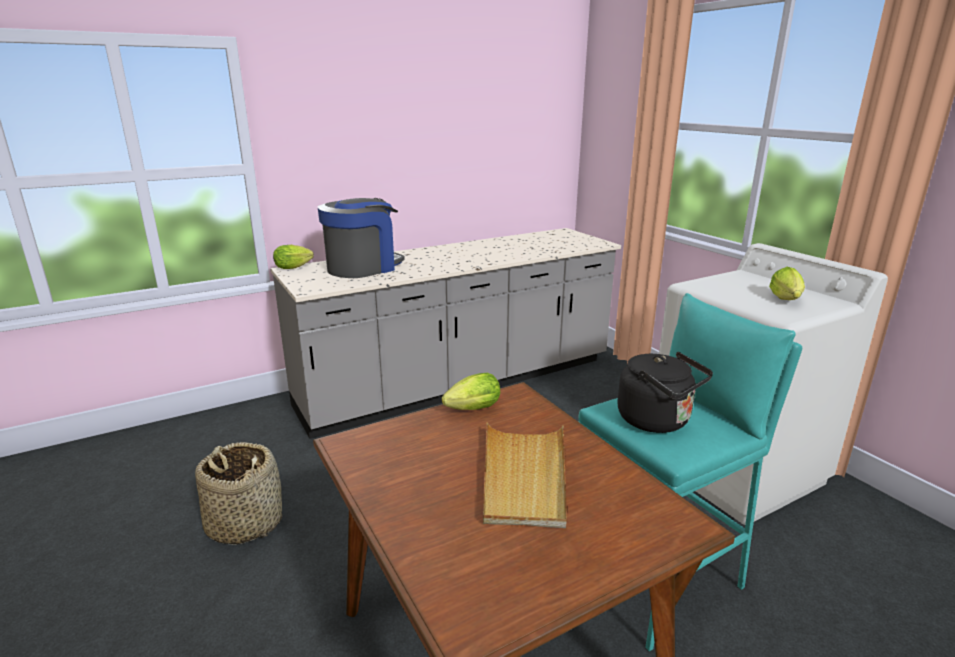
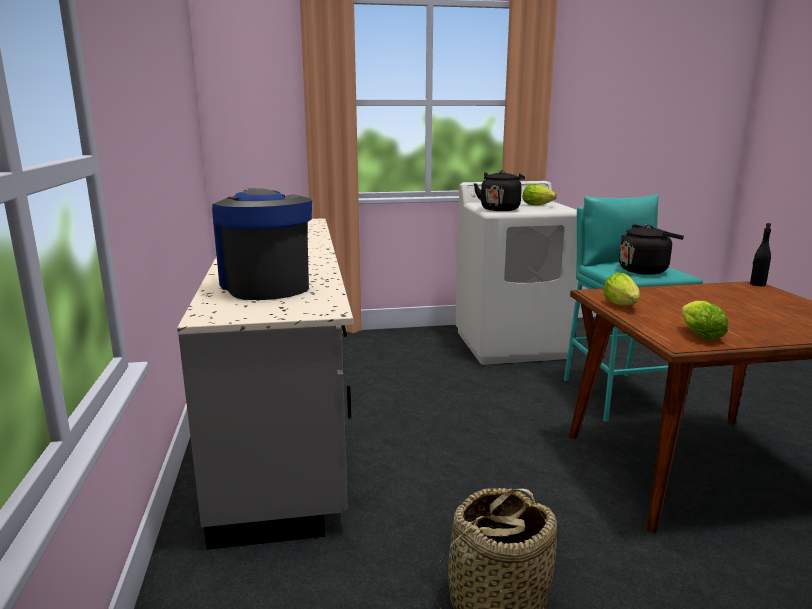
camera: 70 degrees left, 5 degrees down
(295, 267) = (205, 313): lettuce -> lettuce (698, 334)
(524, 476) = (717, 304): beige tray -> none
(692, 528) = (757, 284): none -> black bottle
(714, 285) = (500, 209): none -> black kettle

